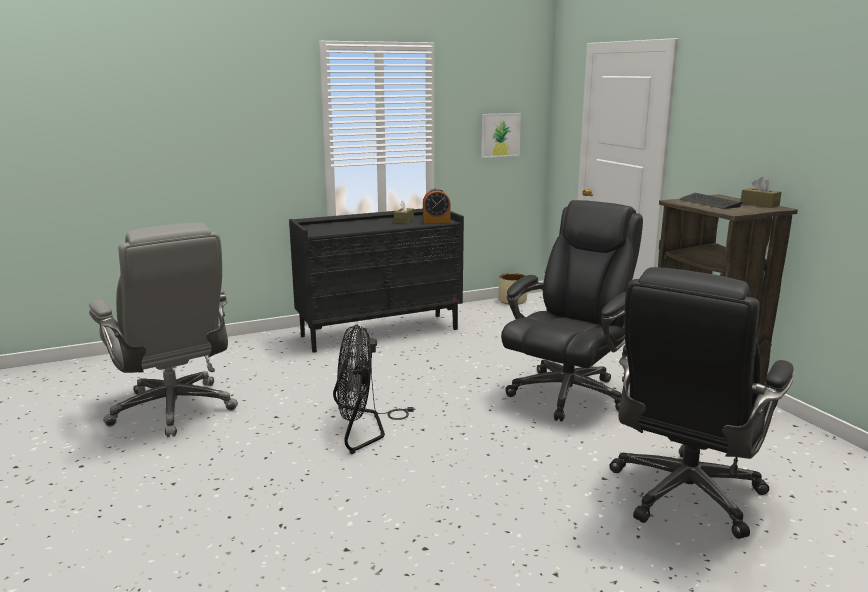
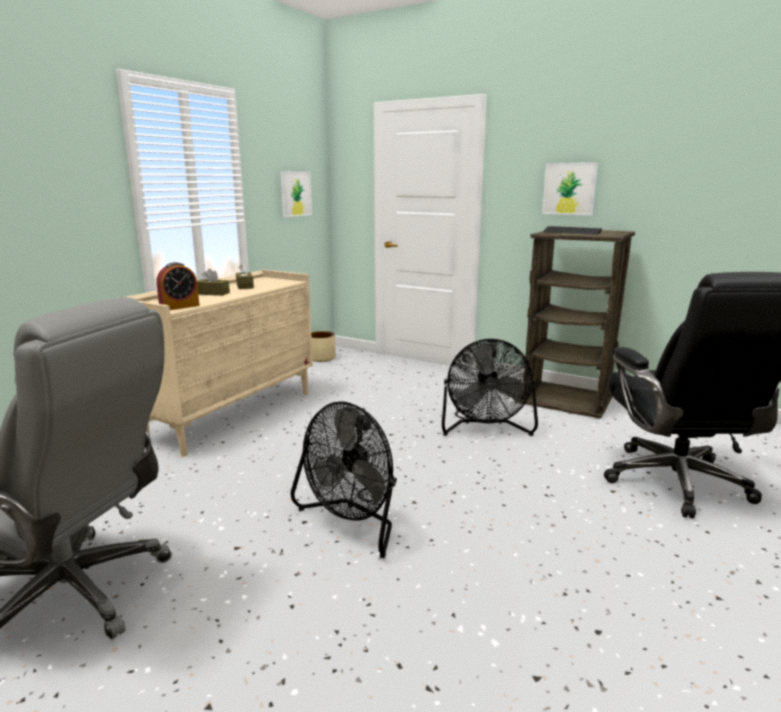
camera: 35 degrees left, 0 degrees up
(381, 332) = (235, 415): black cabinet -> beige cabinet
(436, 221) = (281, 283): alarm clock -> alarm clock (179, 307)
(567, 395) = (482, 427): black office chair -> black fan
(743, 151) = (569, 189): none -> picture
(759, 204) = (604, 230): brown tissue box -> brown tissue box (212, 293)

